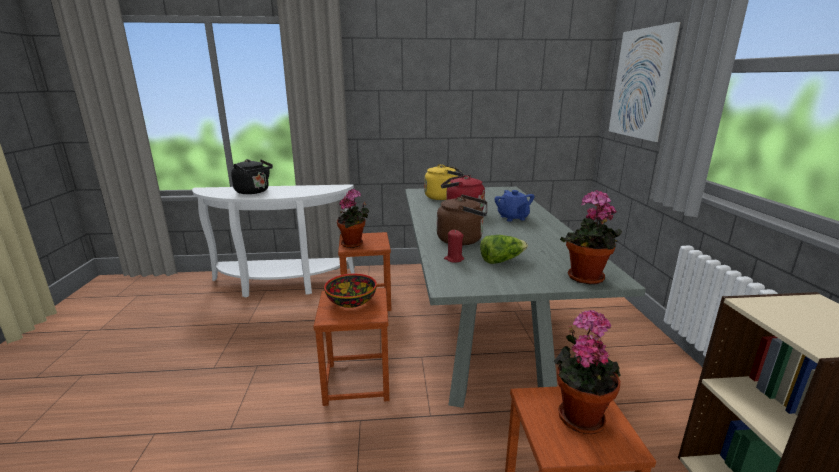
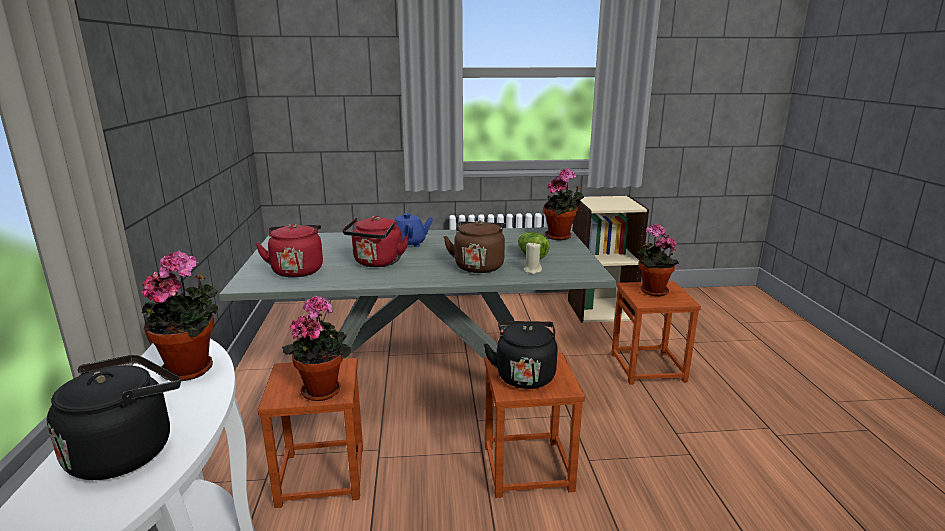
camera: 90 degrees left, 0 degrees up
(310, 191) = (193, 368): none -> potted plant
(352, 301) = (524, 375): bowl -> black kettle
(443, 197) = (297, 270): yellow kettle -> red kettle
(454, 259) = (532, 270): red candle -> beige candle
(641, 84) = (326, 88): picture -> none

